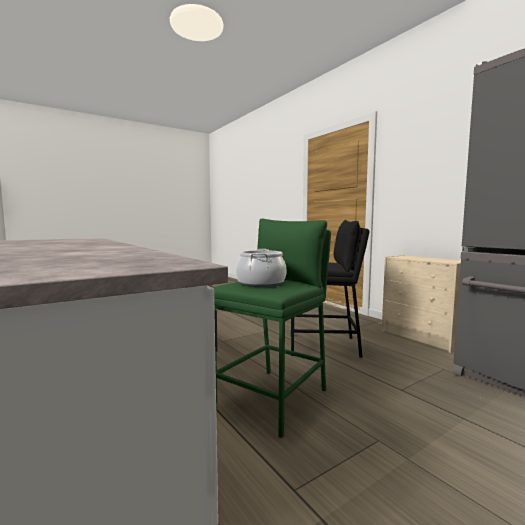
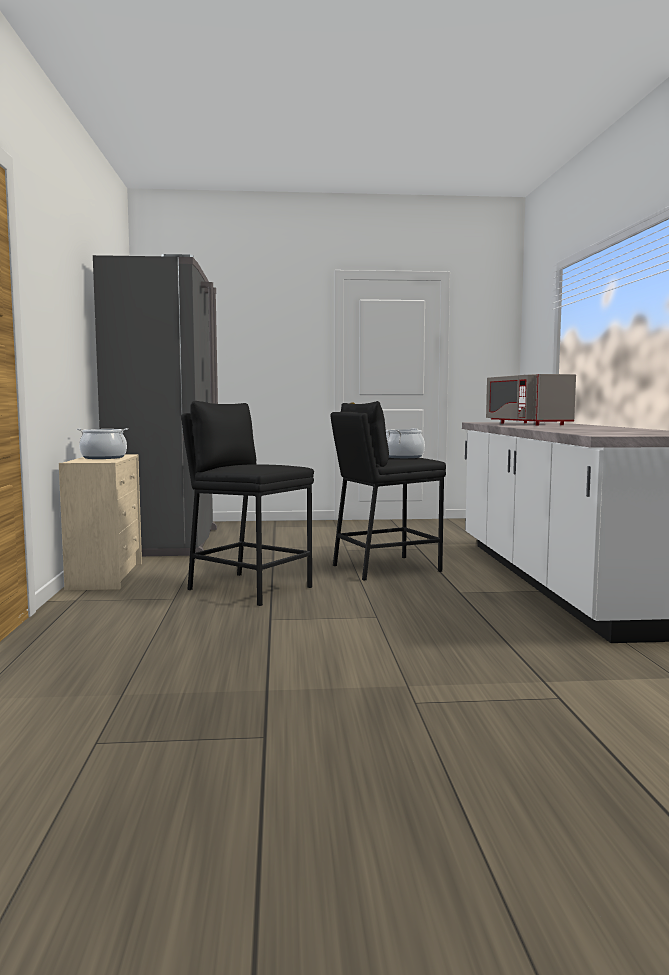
camera: 150 degrees left, 0 degrees up
(91, 254) = (526, 424): none -> grey microwave
(273, 398) = (385, 568): green stool -> black stool
(430, 259) = (103, 457): none -> cooking pot

